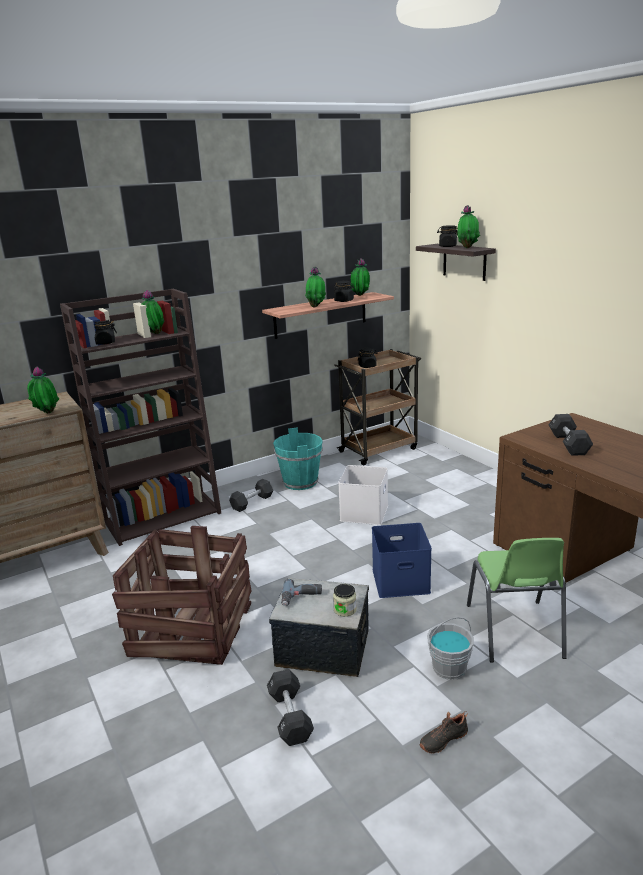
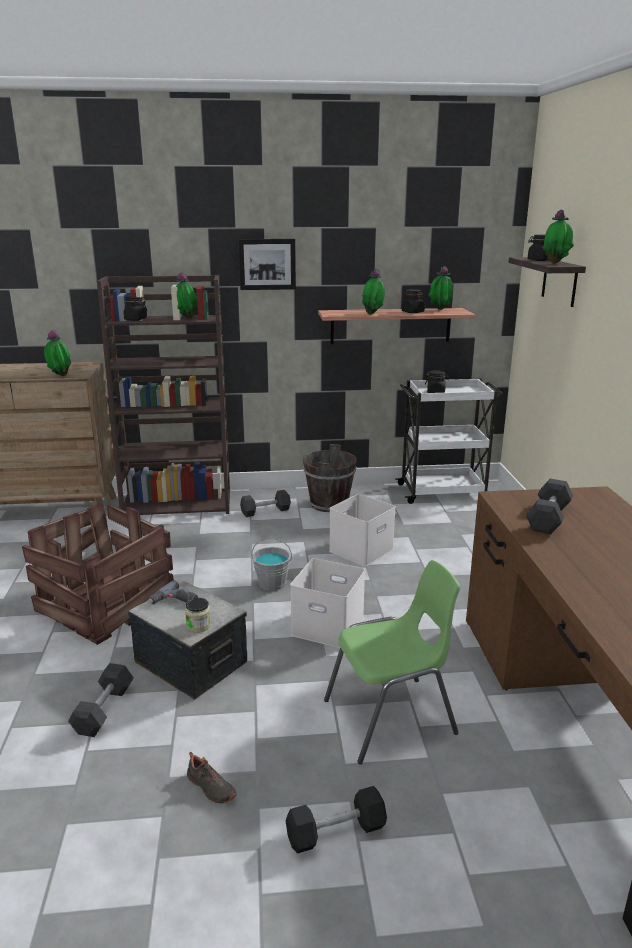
camera: 25 degrees right, 0 degrees up
(215, 273) = (267, 264): none -> picture
(300, 482) = (329, 504): turquoise bucket -> brown bucket
(379, 450) = (442, 492): brown cart -> white cart
(401, 580) = (329, 626): blue storage box -> white storage box
(443, 739) = (210, 788): black shoe -> black shoe turned 135 degrees counterclockwise
(449, 667) = (287, 725): grey bucket -> grey bucket (272, 583)
(514, 632) = (392, 718): green chair -> green chair turned 135 degrees counterclockwise
(560, 728) = (336, 832): none -> black dumbbell

